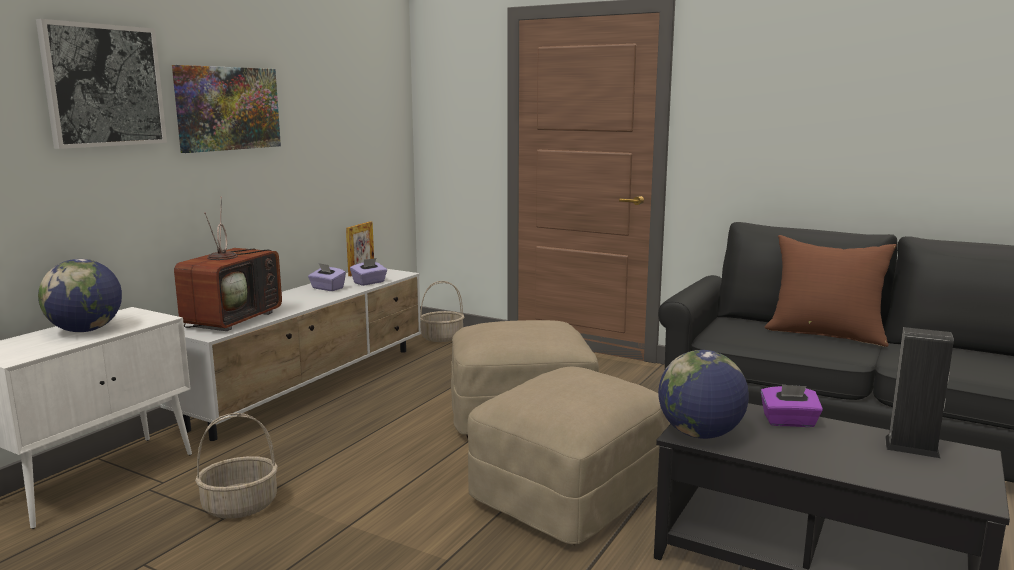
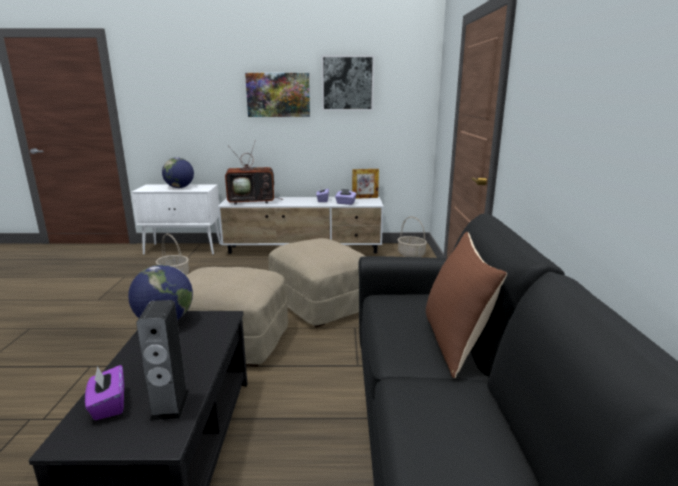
camera: 60 degrees right, 5 degrees up
(104, 85) = (210, 83): picture -> picture (347, 83)
(789, 422) = (202, 348): purple tissue box -> purple tissue box (108, 405)

